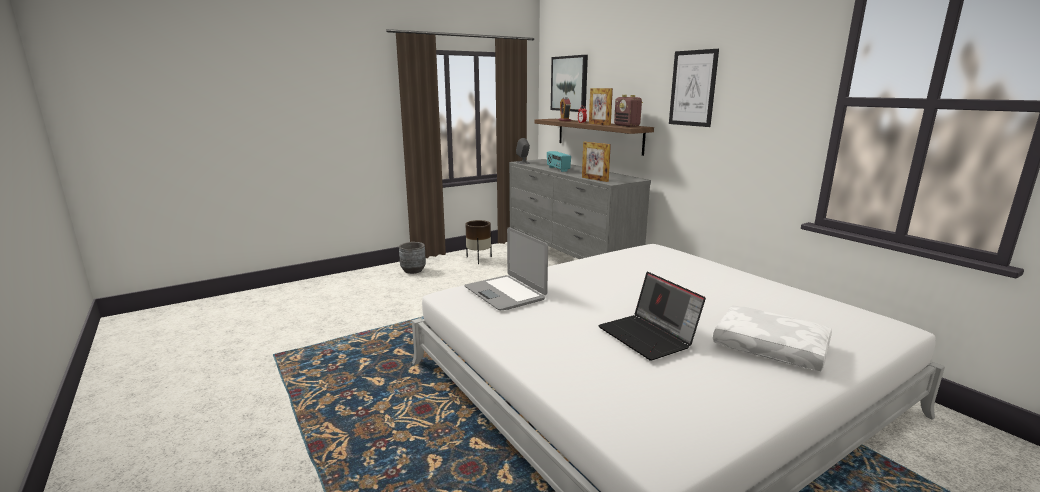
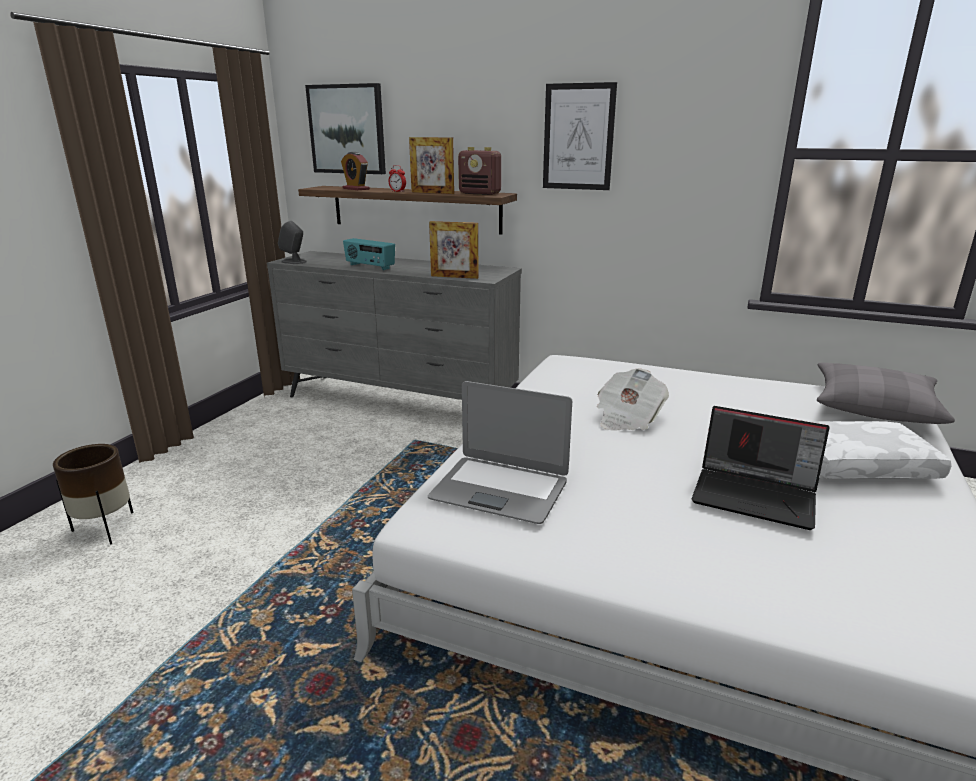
camera: 35 degrees left, 5 degrees up
(413, 270) = (160, 483): grey planter -> none
(479, 259) = (258, 430): brown planter -> brown planter (106, 528)
(636, 282) = (627, 418): none -> newspaper
(862, 323) = (874, 405): none -> grey pillow

